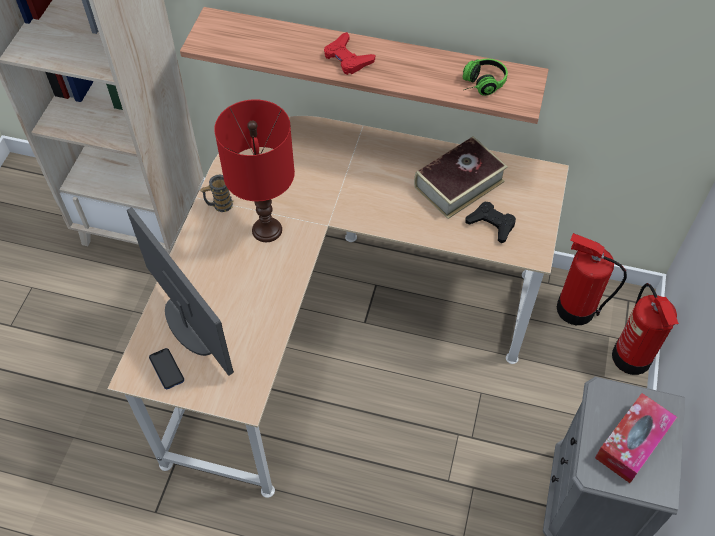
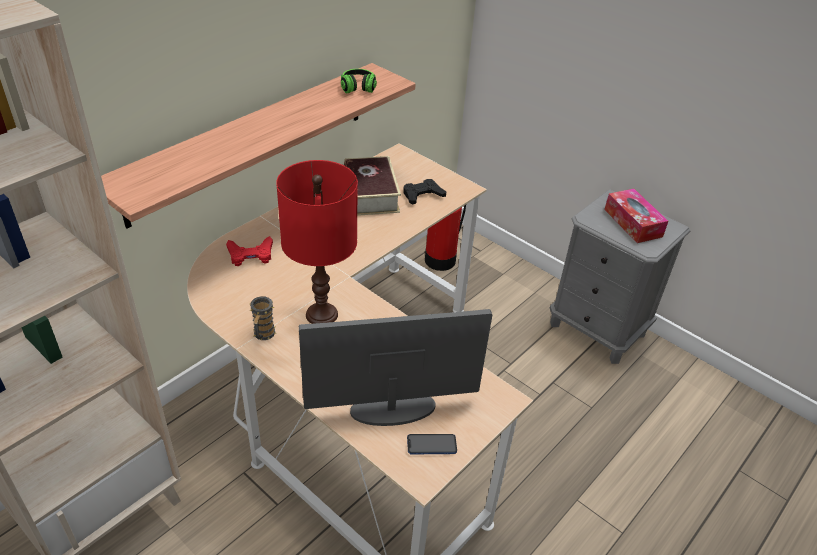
camera: 65 degrees left, 15 degrees down
(347, 58) = (261, 132): red game controller -> red game controller (251, 255)
(631, 358) = (497, 254): fire extinguisher -> none

